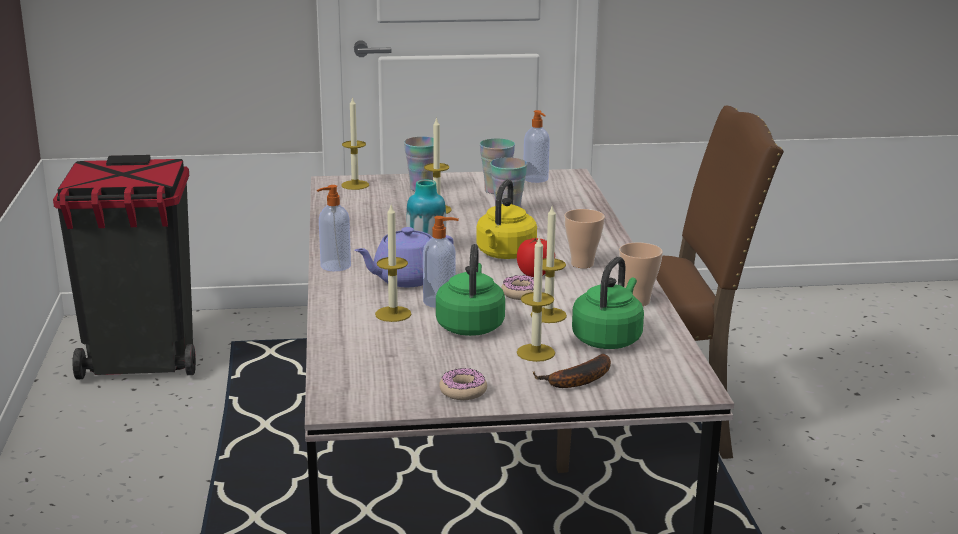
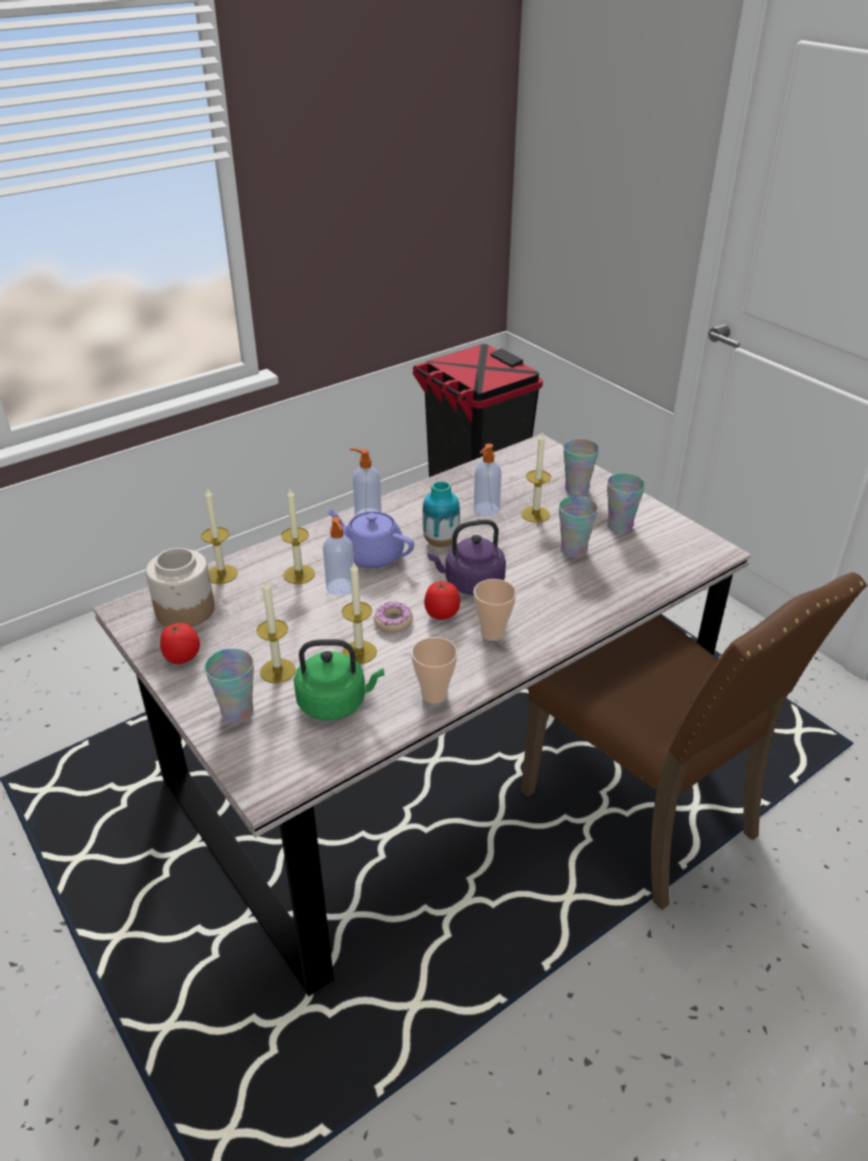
camera: 60 degrees right, 15 degrees up
(355, 185) = (545, 458): candle -> candle (222, 574)
(380, 375) = (186, 610): none -> jar
(463, 391) = (183, 658): donut -> tomato
(470, 325) = (306, 619): green kettle -> none
(505, 254) = (471, 584): yellow kettle -> purple kettle
(536, 179) = (678, 536): soap dispenser -> soap dispenser (485, 510)
(577, 381) = (237, 712): banana -> cup

